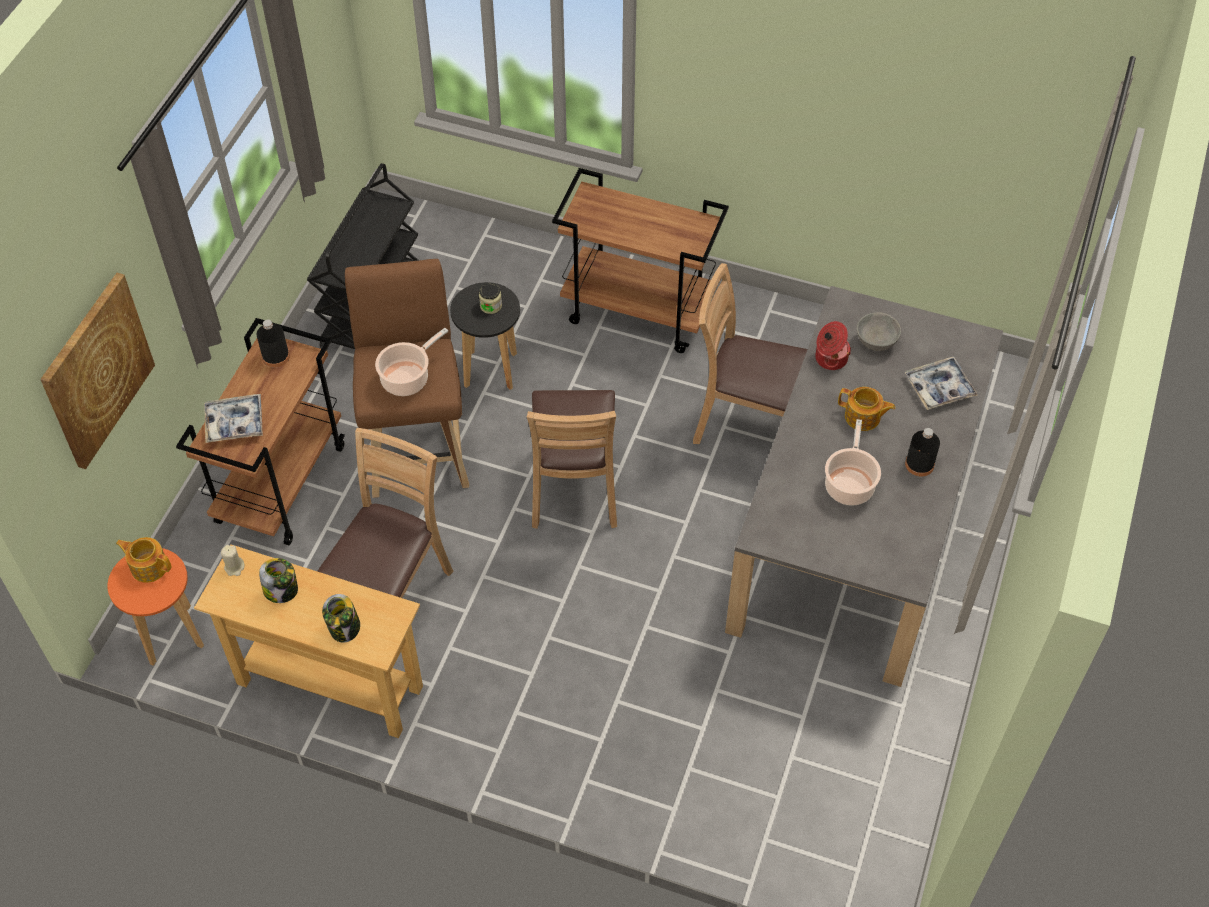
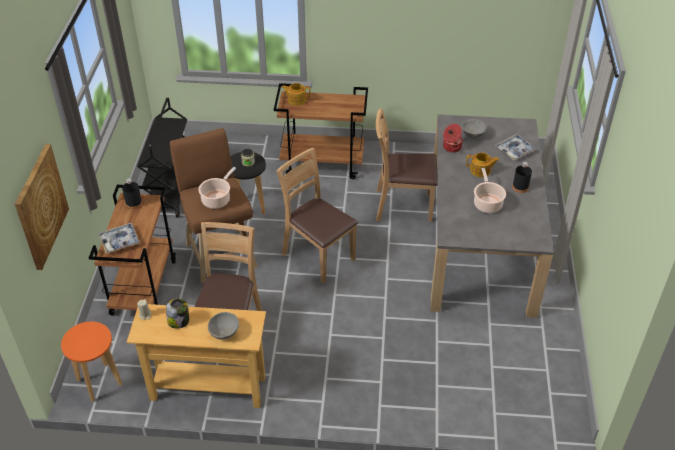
camera: 15 degrees left, 10 degrees down
(149, 566) = (85, 332): teapot -> teapot (296, 100)
(344, 628) = (225, 333): jar -> grey bowl
(574, 488) = (318, 256): brown chair -> brown chair turned 150 degrees clockwise

